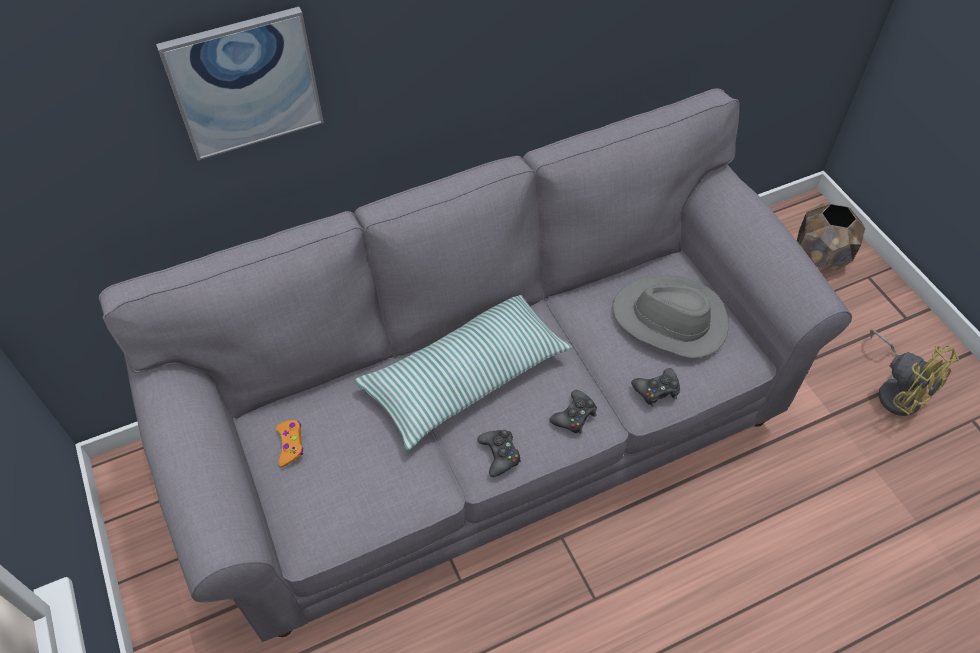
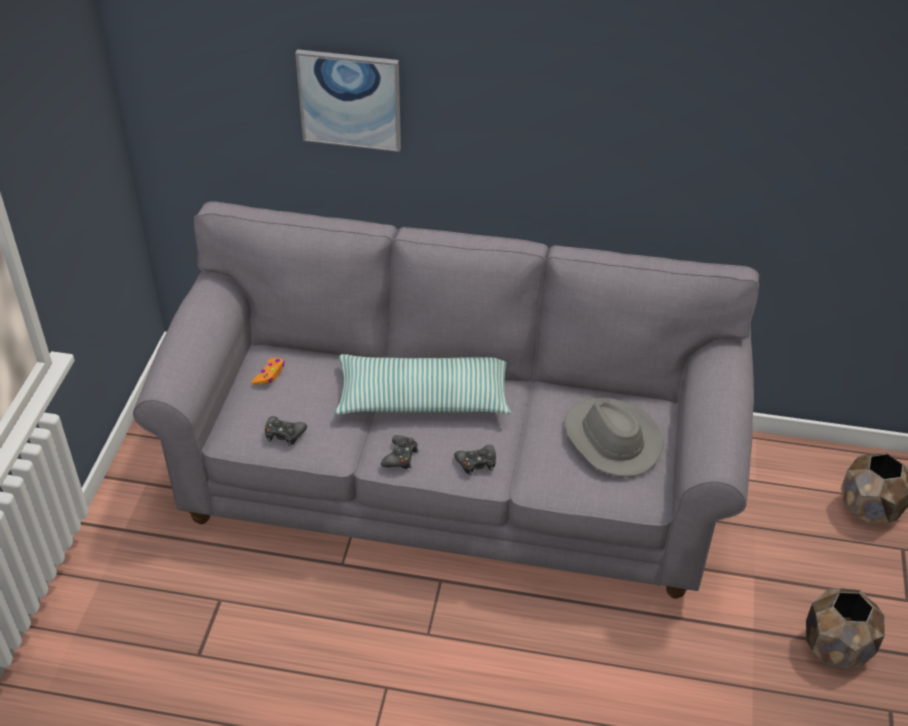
camera: 35 degrees right, 10 degrees down
(656, 390) = (552, 478): black game controller -> black game controller (284, 434)
(897, 390) = (837, 647): yellow fan -> brown planter

